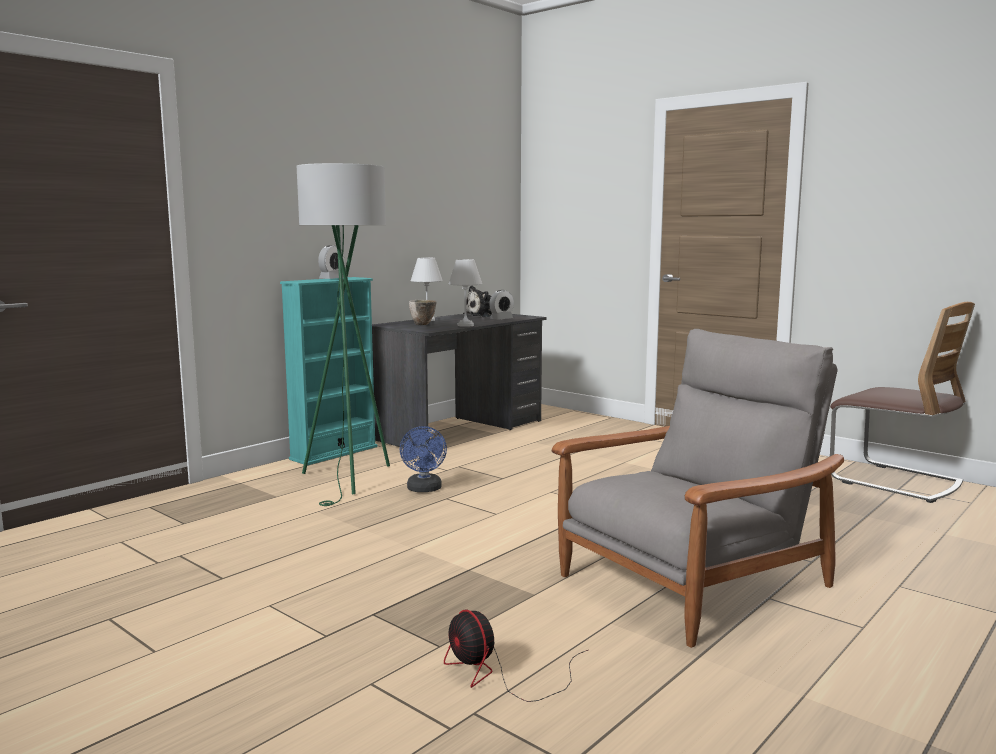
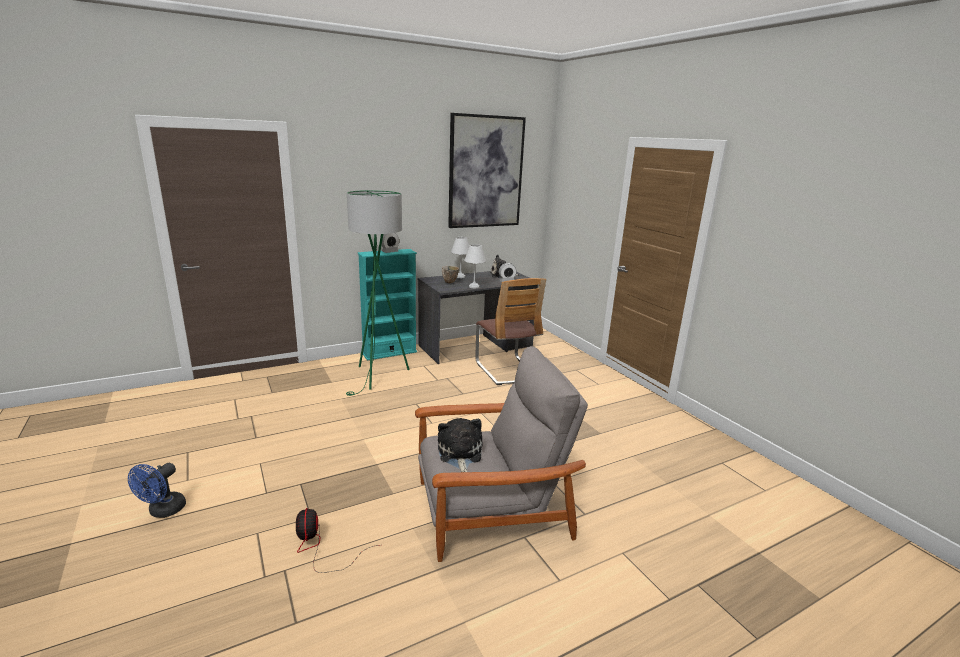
camera: 20 degrees right, 10 degrees up
(424, 489) = (410, 393): blue fan -> blue fan (163, 511)
(445, 162) = (485, 172): none -> picture
(657, 487) = (459, 454): none -> plush toy
(895, 481) = (725, 455): chair -> chair (507, 370)

